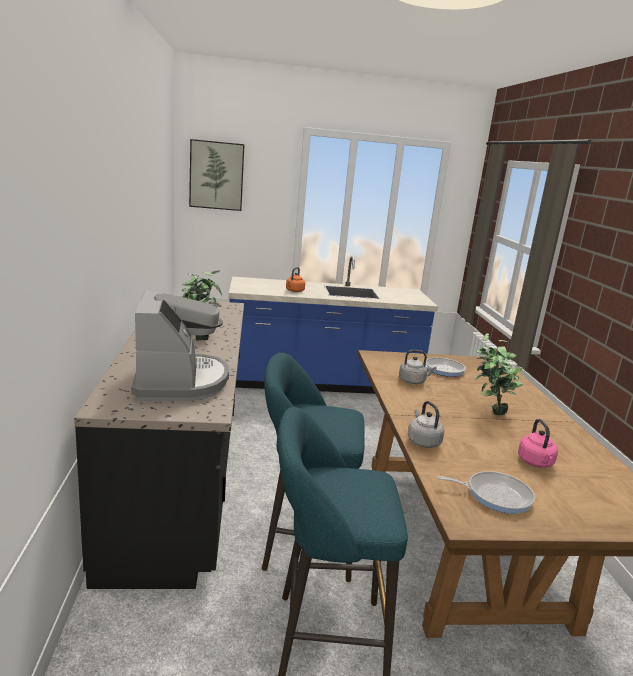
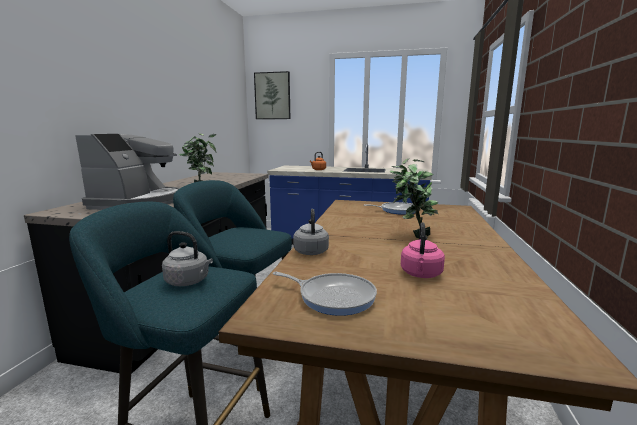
camera: 20 degrees right, 5 degrees down
(413, 381) = (359, 216): grey kettle -> grey kettle (189, 281)

